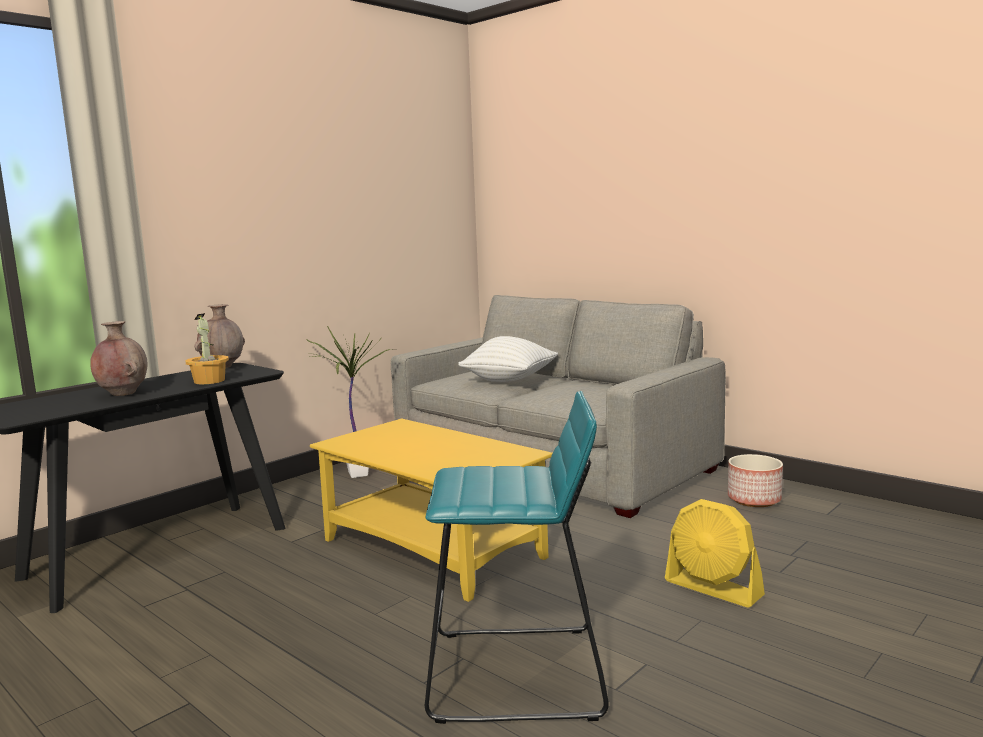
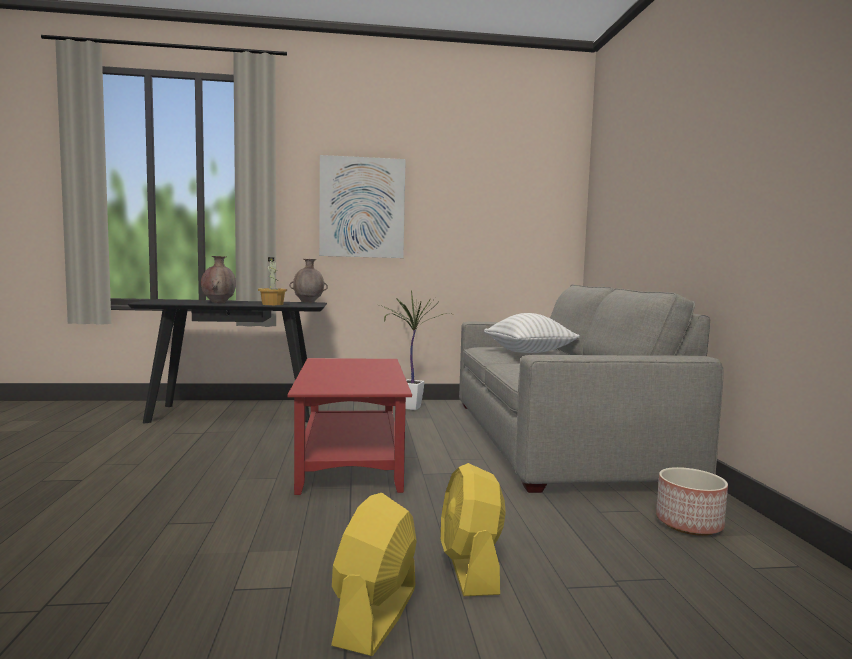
camera: 40 degrees right, 5 degrees down
(250, 222) = (362, 207): none -> picture
(434, 549) = (351, 459): yellow coffee table -> red coffee table
(516, 674) = (213, 546): turquoise stool -> none
(734, 647) = (376, 615): none -> yellow fan

